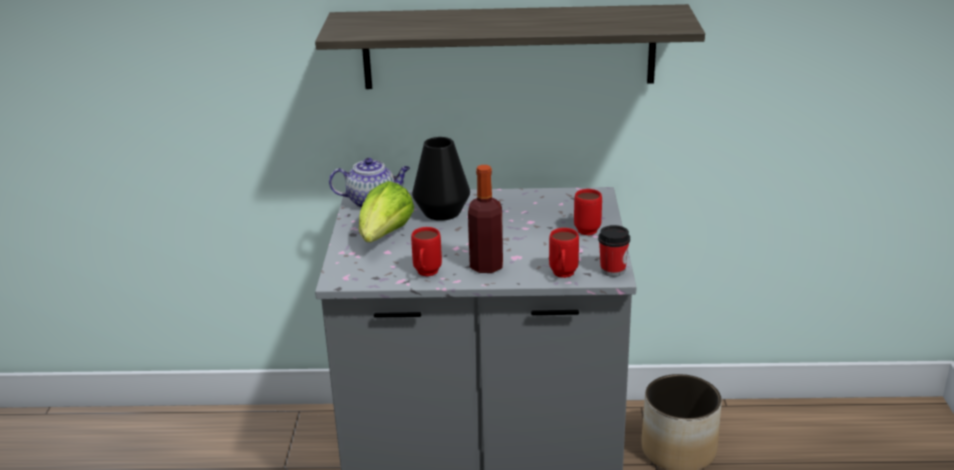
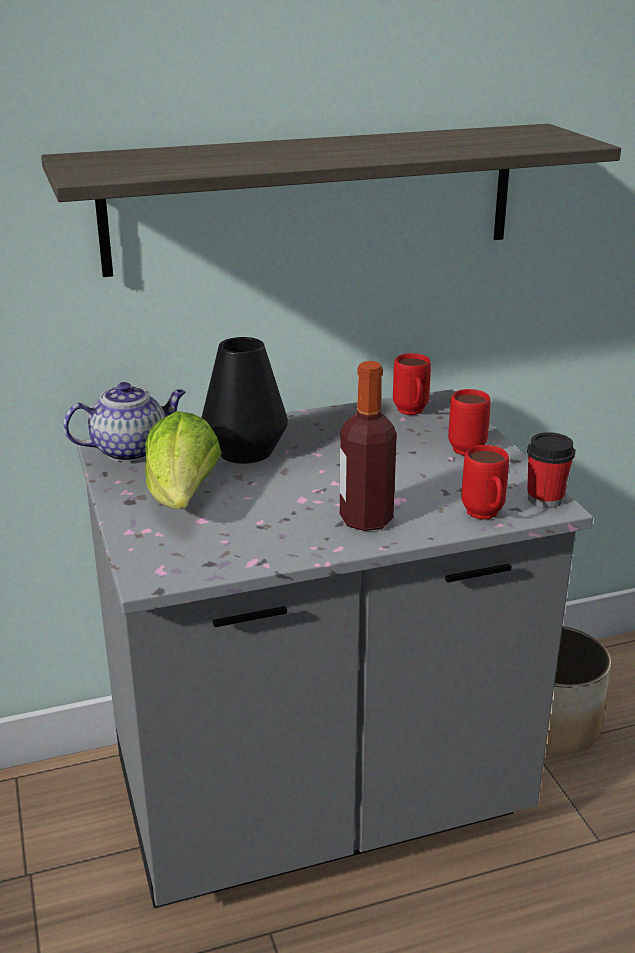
camera: 20 degrees left, 0 degrees up
(426, 274) = (285, 546): red mug -> red mug (411, 413)

